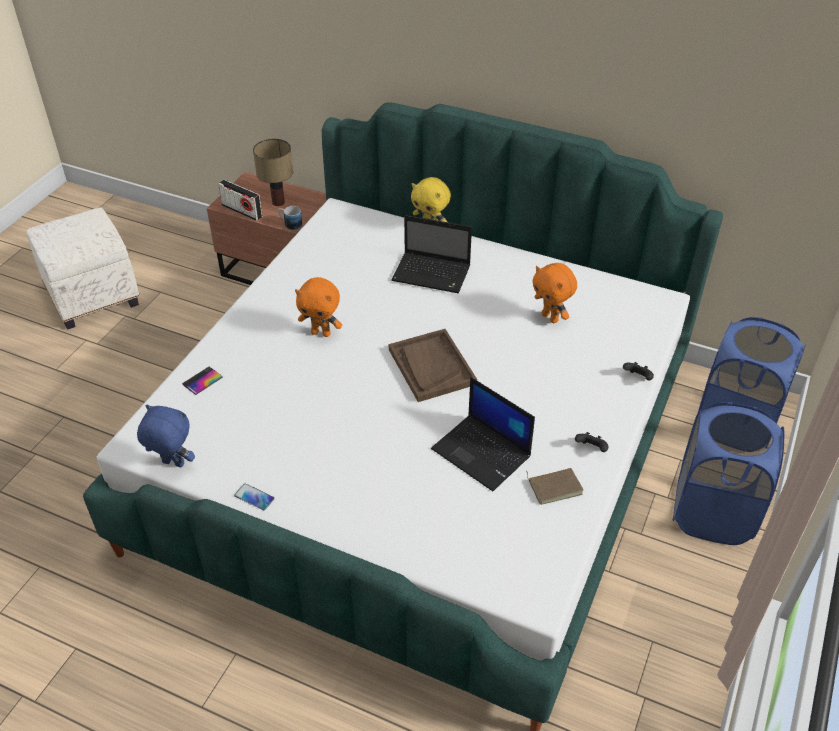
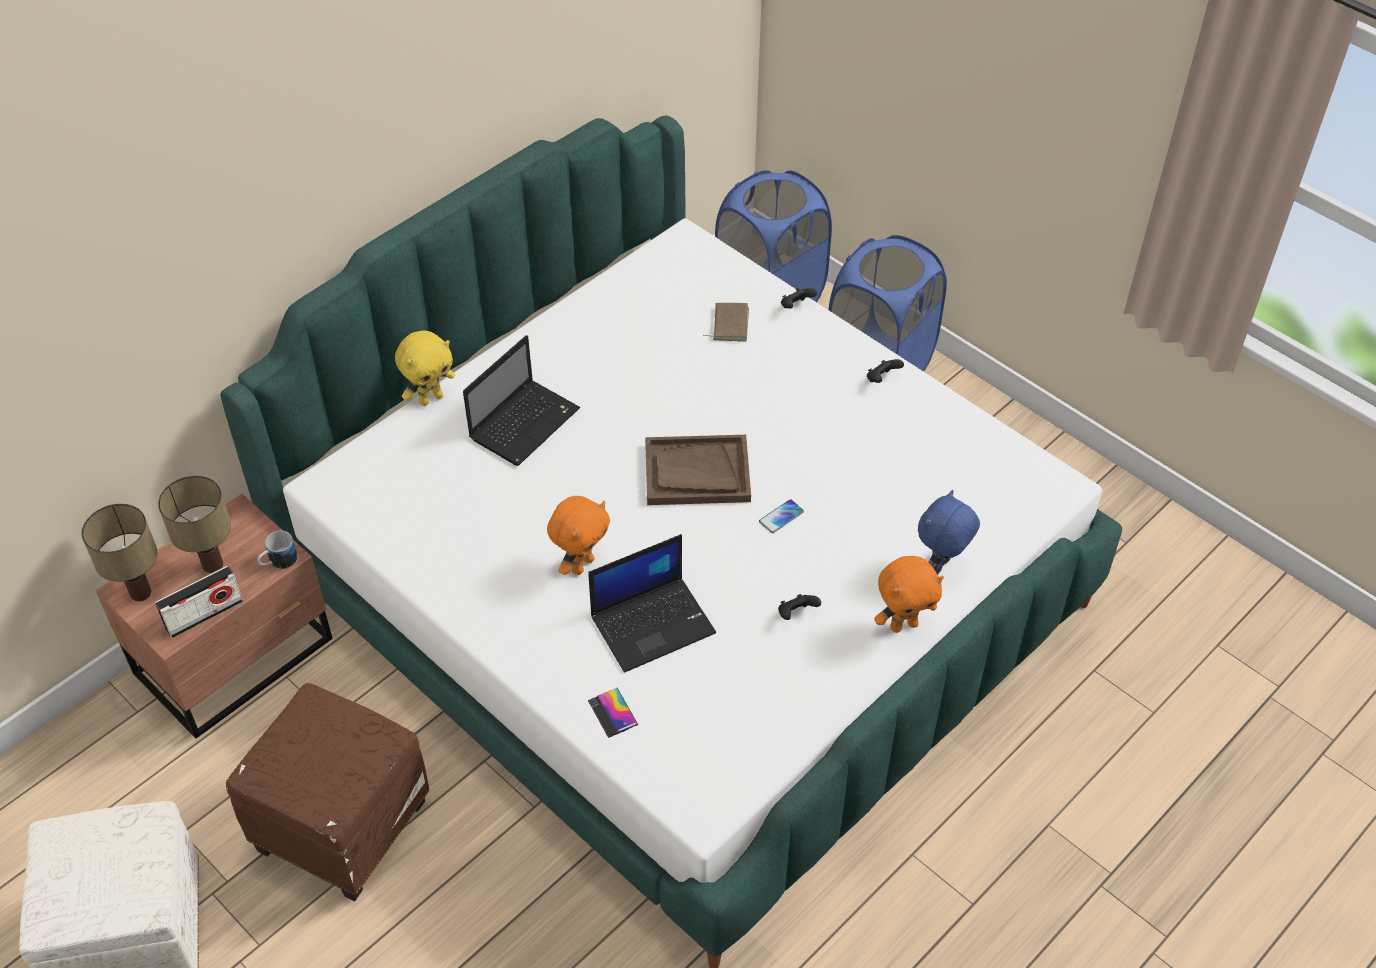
camera: 70 degrees left, 5 degrees up
(172, 464) = (753, 770): blue plush toy -> blue plush toy (941, 567)
(182, 349) = (342, 823): none -> brown ottoman
(248, 185) = (140, 594): none -> table lamp
(254, 497) = (841, 694): phone -> phone (781, 517)
(321, 453) = (796, 614): none -> black game controller
(482, 453) = (853, 468): laptop -> laptop (653, 623)
(550, 317) = (665, 341): orange plush toy -> orange plush toy (903, 625)
(555, 486) = (922, 425): brown book -> brown book (729, 324)

